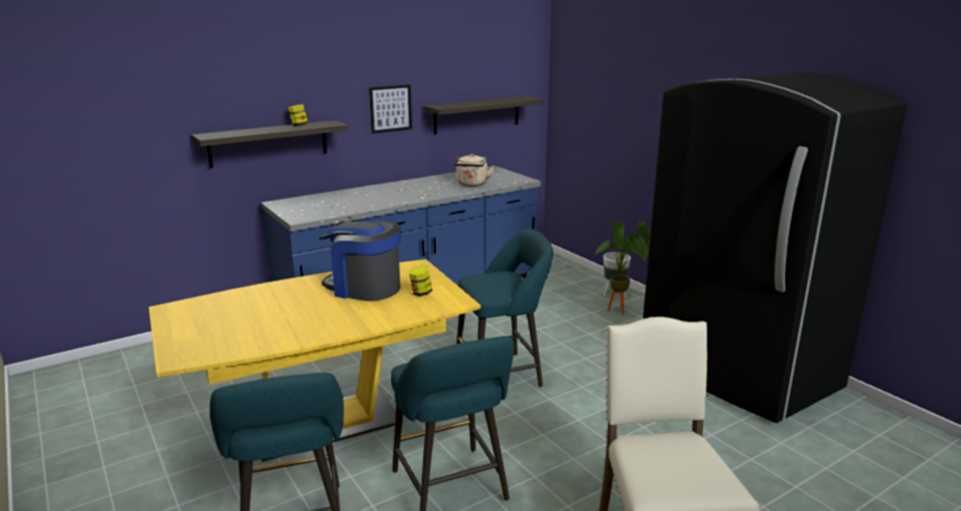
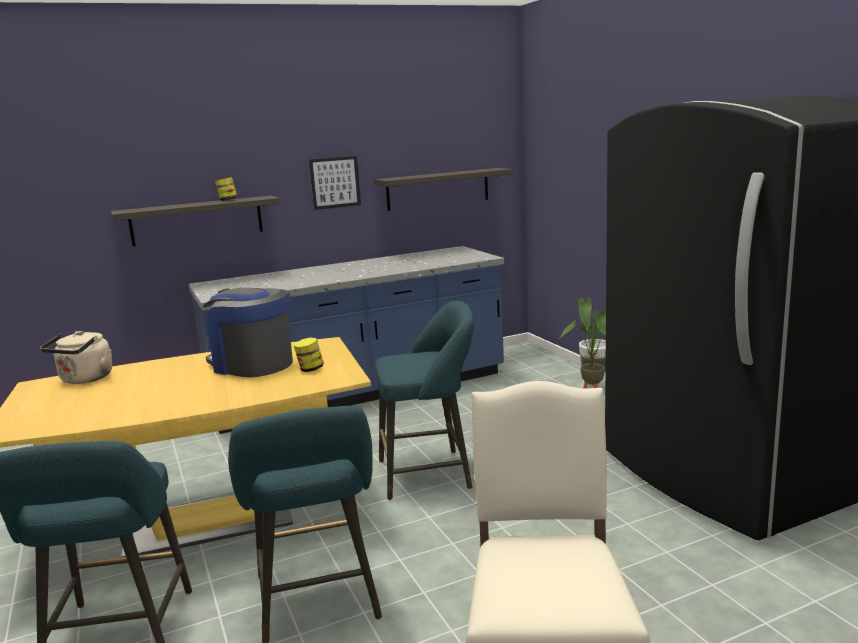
camera: 10 degrees right, 5 degrees down
(472, 184) = (423, 263): beige kettle -> beige kettle (85, 379)

